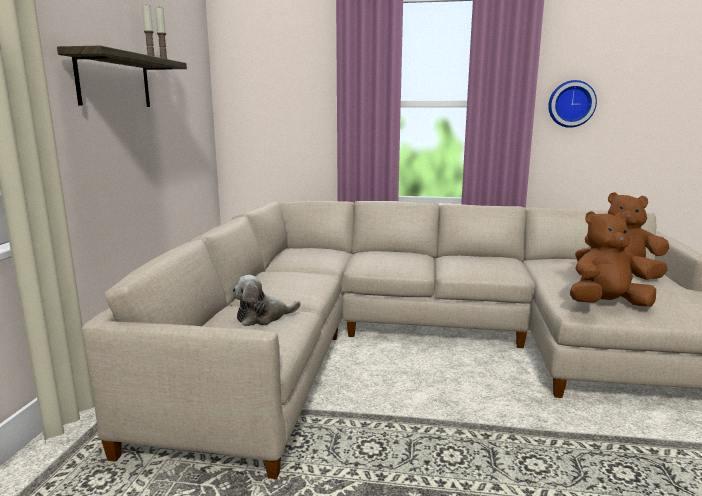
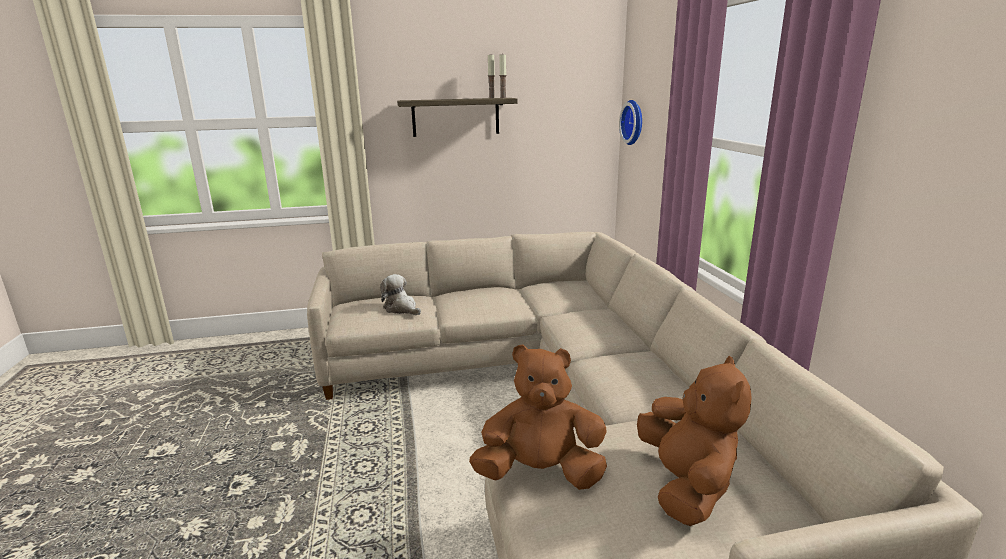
camera: 70 degrees right, 5 degrees up
(571, 104) = (931, 182): wall clock -> wall clock (634, 122)
(607, 305) = (541, 473): brown plush toy -> brown plush toy turned 60 degrees counterclockwise

